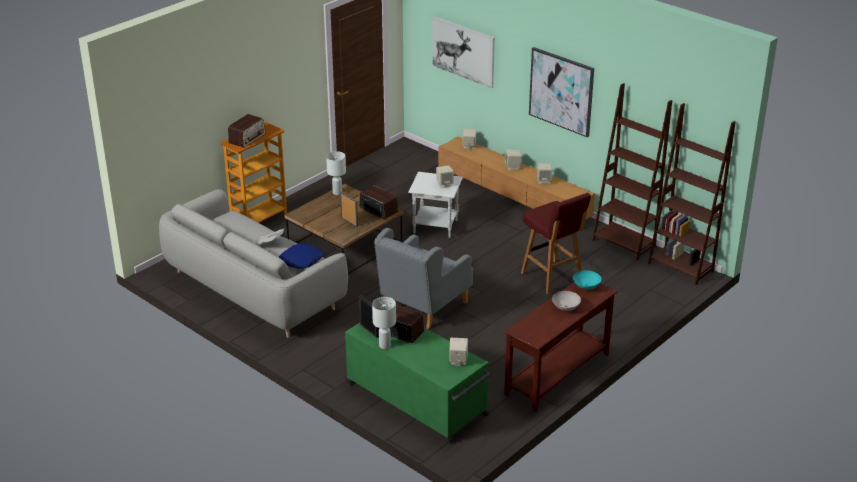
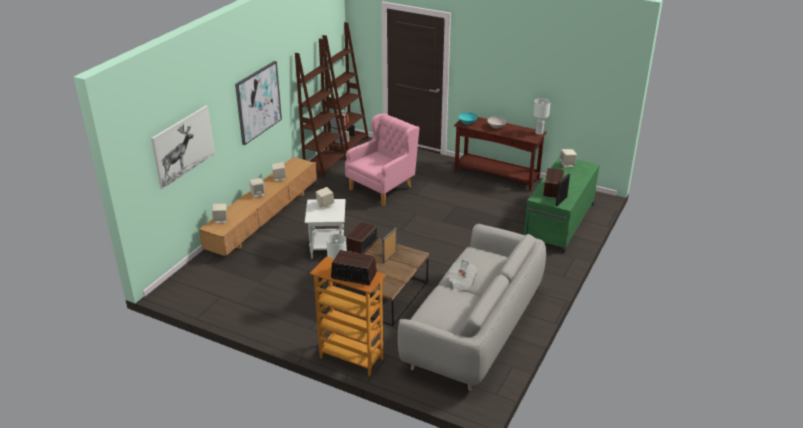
camera: 105 degrees left, 0 degrees up
(301, 260) = (478, 259): blue pillow -> none
(385, 345) = (573, 192): white table lamp -> white table lamp (539, 133)
(422, 307) = (451, 236): grey armchair -> none
(552, 278) = (383, 188): red stool -> pink armchair

